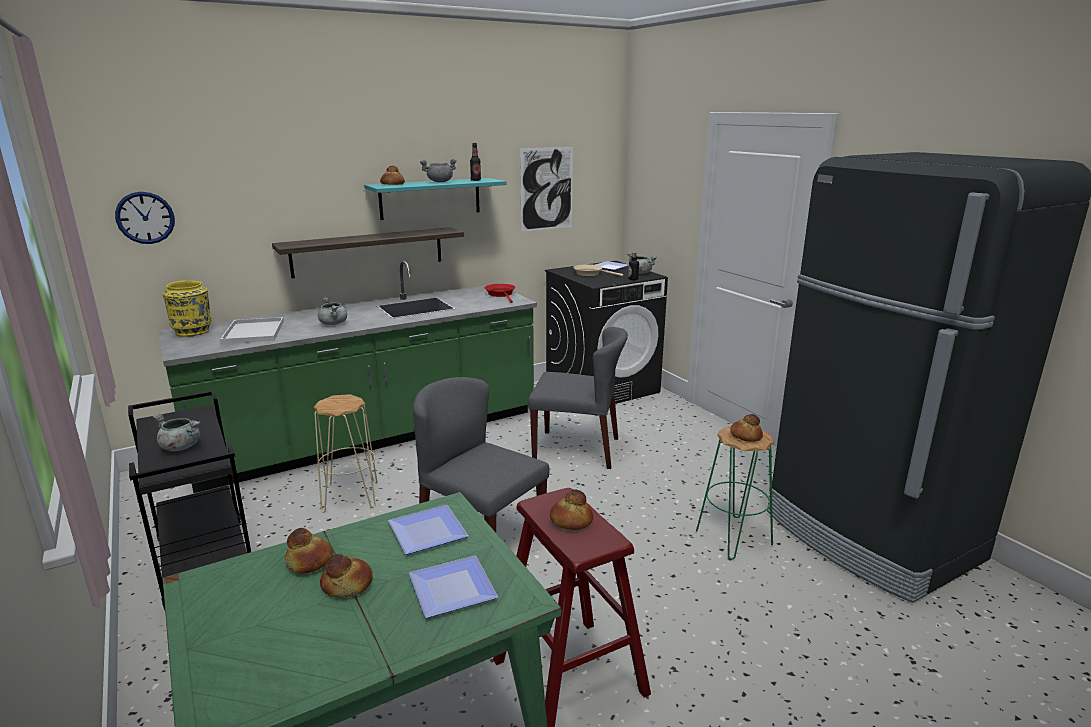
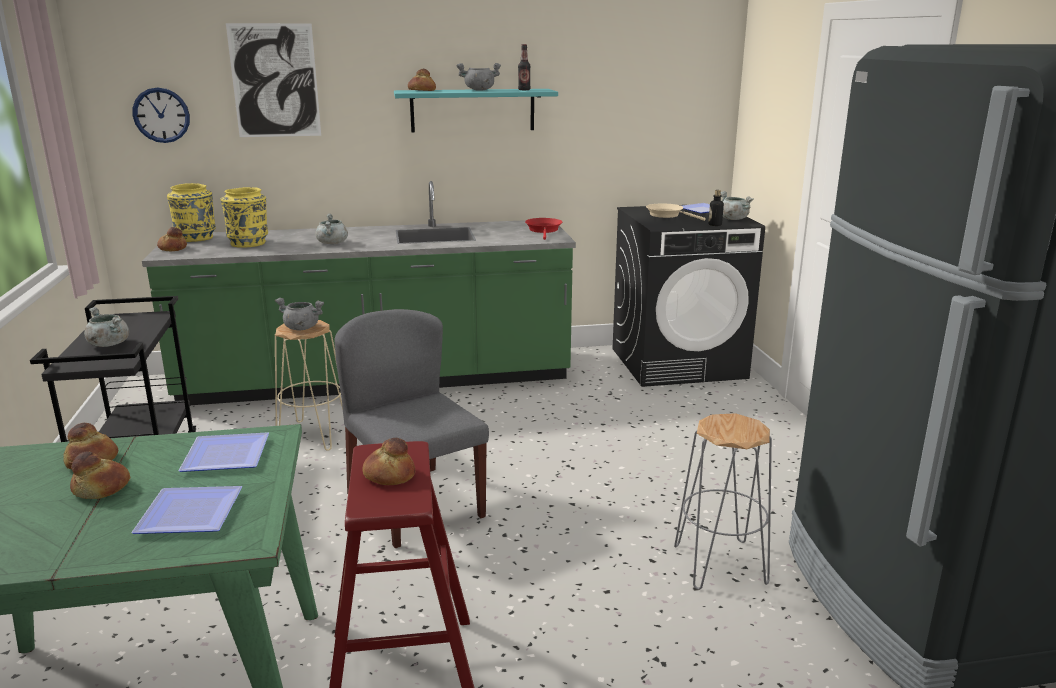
camera: 20 degrees right, 0 degrees up
(253, 331) = (249, 243): white tray -> yellow vase
(339, 404) = (301, 328): none -> grey cooking pot
(368, 252) = (395, 168): shelf -> none
(546, 189) = (626, 106): picture -> picture (275, 81)
(577, 449) = (595, 427): grey chair -> none
(733, 537) = (719, 564): green stool -> grey stool
(745, 436) = (732, 428): bread -> bread (173, 248)

